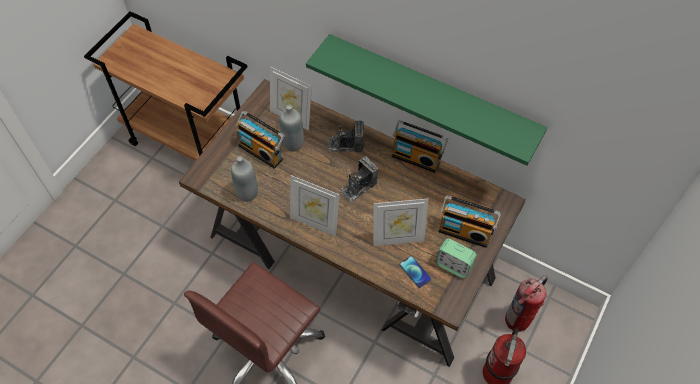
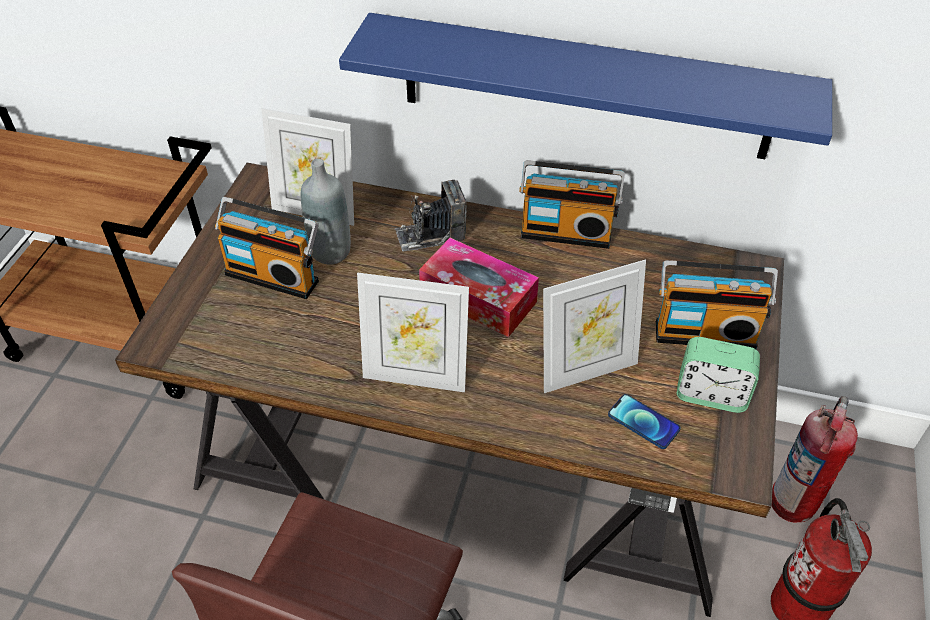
camera: 15 degrees left, 10 degrees down
(247, 193) = (264, 352): grey bottle -> none
(358, 187) = (478, 298): camera -> tissue box
(431, 95) = (585, 87): green shelf -> blue shelf

